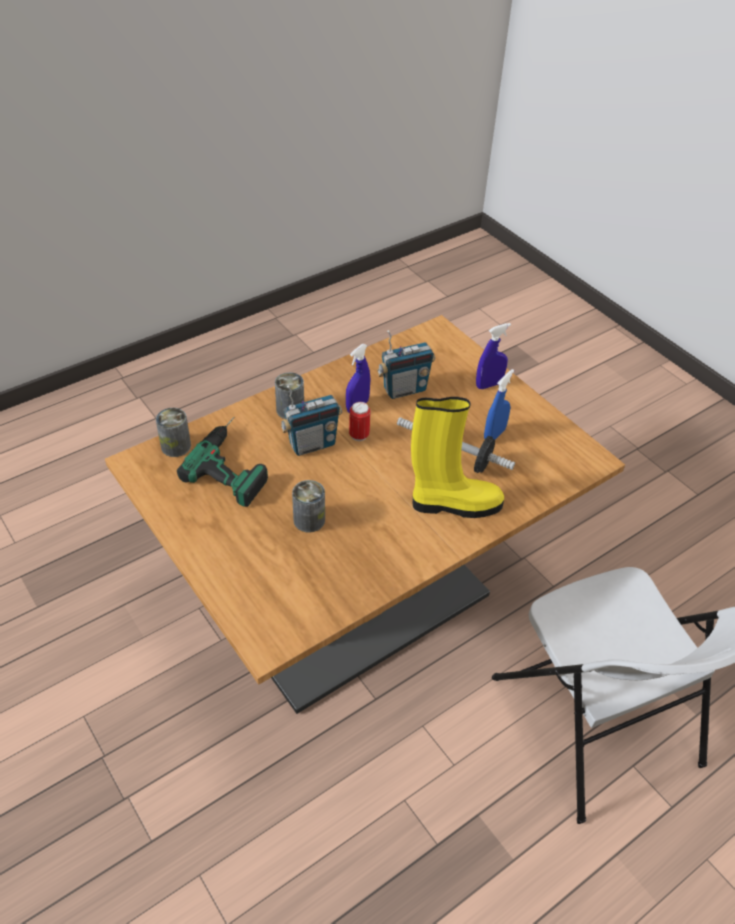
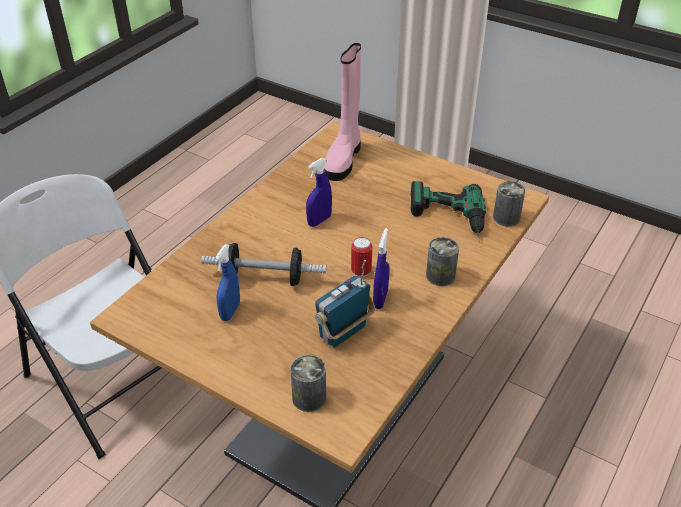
camera: 160 degrees right, 5 degrees down
(289, 590) = (343, 159): none -> pink boot
(309, 520) = (359, 198): can -> can (309, 398)
(312, 444) = (397, 252): radio -> none
(453, 504) = (249, 239): yellow boot -> none
(489, 384) = (252, 369): blue spray bottle -> blue spray bottle (319, 221)

